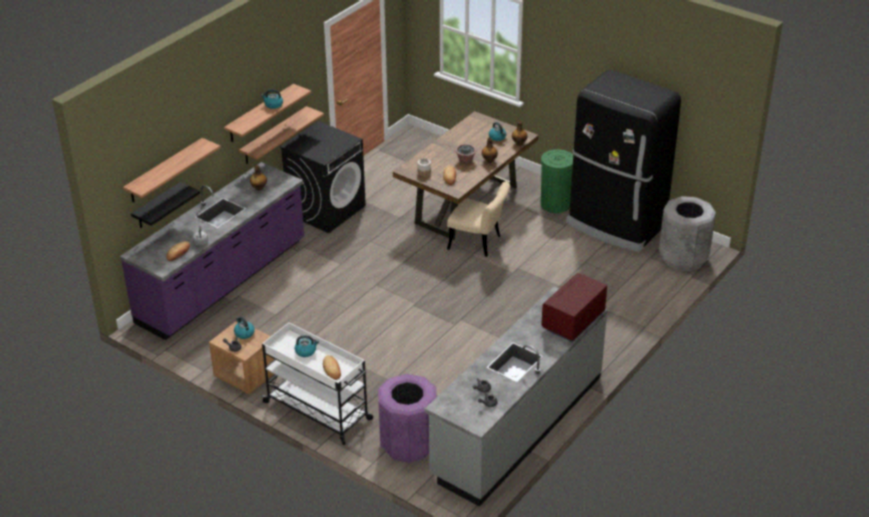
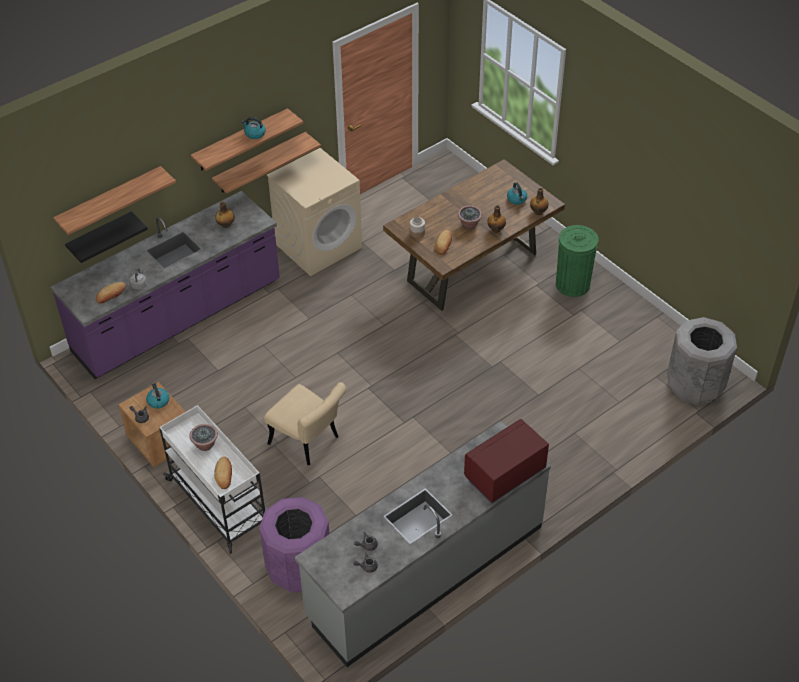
camera: 15 degrees right, 10 degrees up
(306, 351) = (205, 445): kettle -> potted plant
(326, 209) = (318, 245): black washing machine -> beige washing machine
(479, 243) = (468, 320): beige chair -> beige chair (309, 442)
(615, 225) = (632, 325): black fridge -> none

